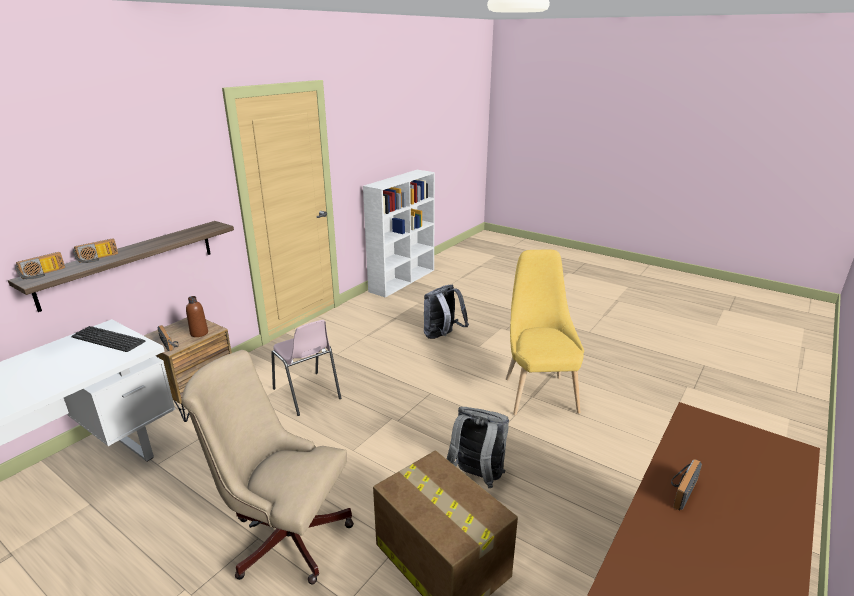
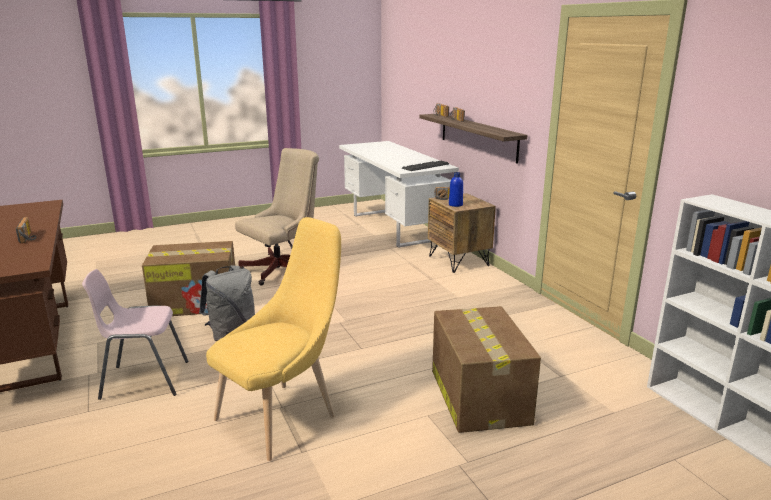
camera: 120 degrees right, 5 degrees down
(199, 333) = (455, 205): brown bottle -> blue bottle
(307, 394) = (423, 295): pink chair -> pink chair (144, 380)
(442, 336) = (478, 395): grey backpack -> cardboard box
(538, 392) = (283, 415): yellow chair -> yellow chair turned 75 degrees counterclockwise

